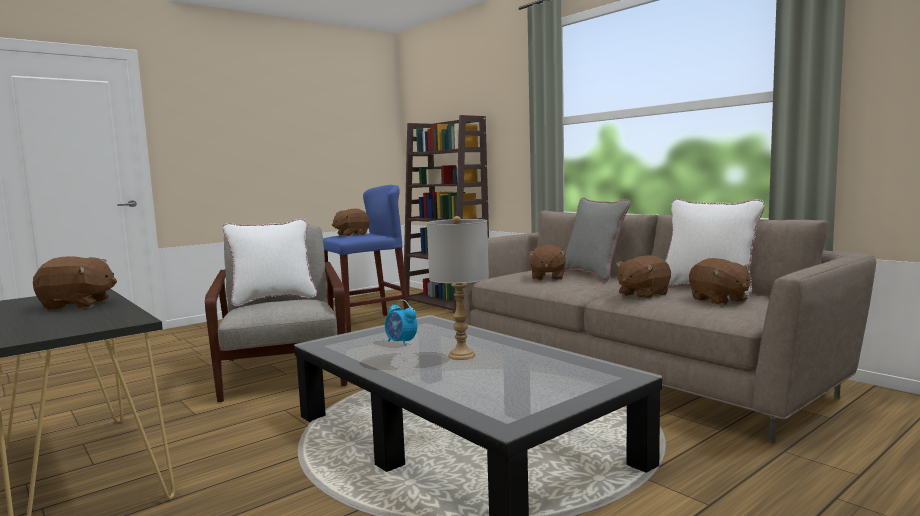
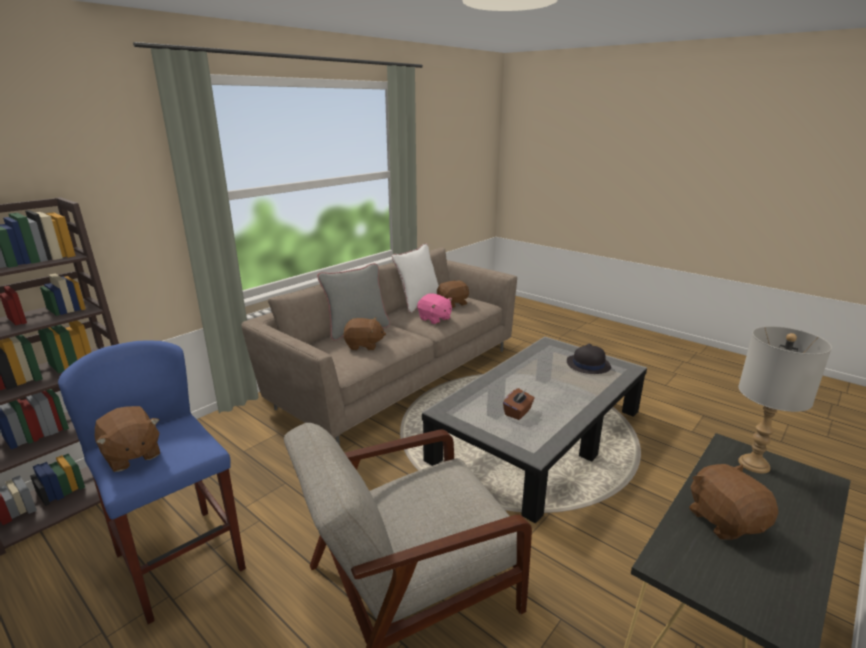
camera: 100 degrees left, 15 degrees up
(273, 299) = (407, 520): white pillow -> none
(401, 342) = (518, 412): alarm clock -> brown tissue box
(461, 355) = (539, 386): grey table lamp -> grey table lamp (754, 464)
(524, 390) = (588, 365): none -> black hat
(642, 294) = (434, 319): brown plush toy -> pink plush toy

